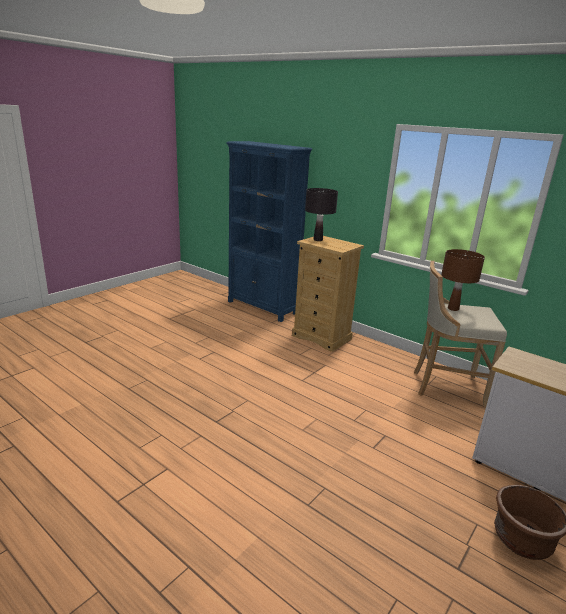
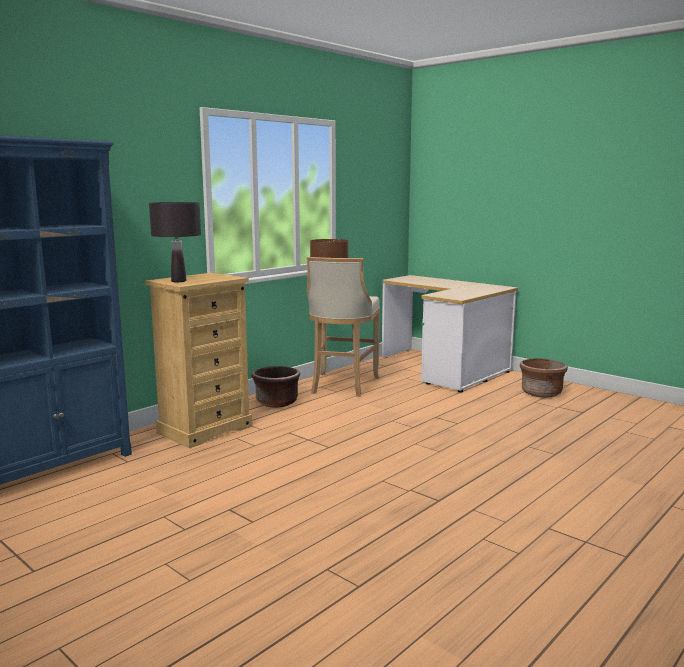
camera: 85 degrees left, 10 degrees down
(384, 358) = (276, 402): none -> brown planter

